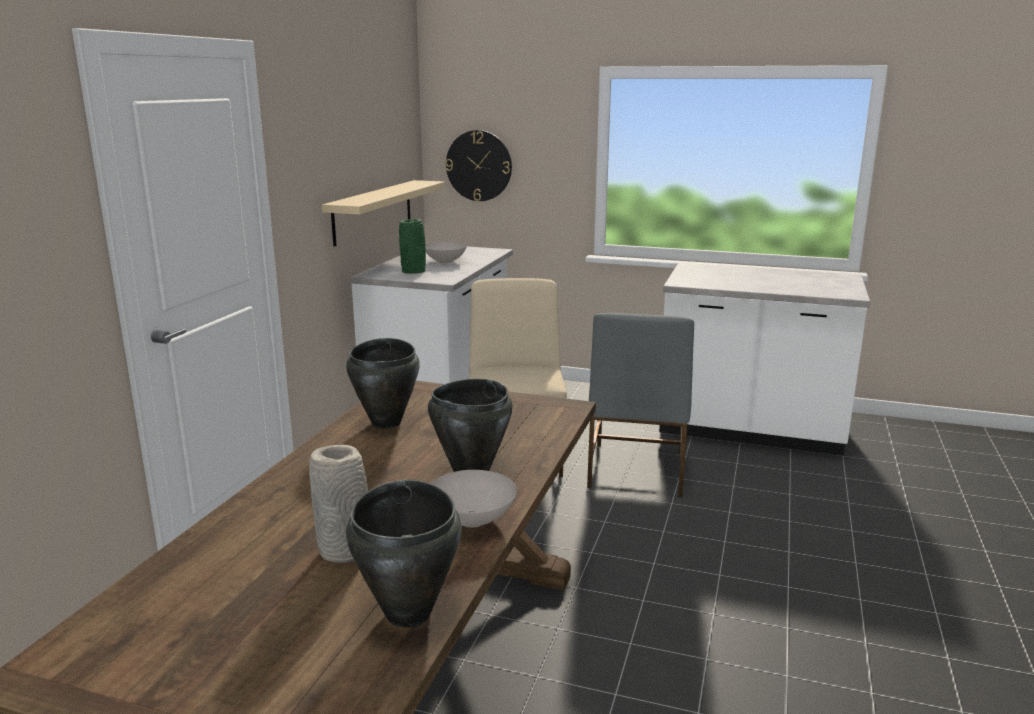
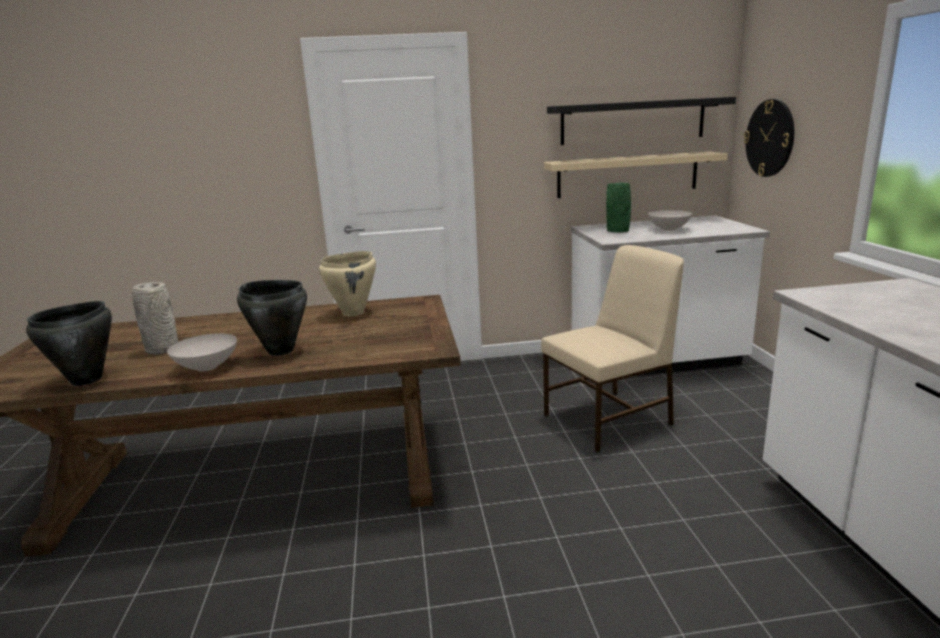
camera: 65 degrees right, 0 degrees up
(372, 152) = (632, 121): none -> black shelf
(387, 422) = (354, 312): black cooking pot -> beige cooking pot
(635, 470) = (664, 487): grey chair -> none

